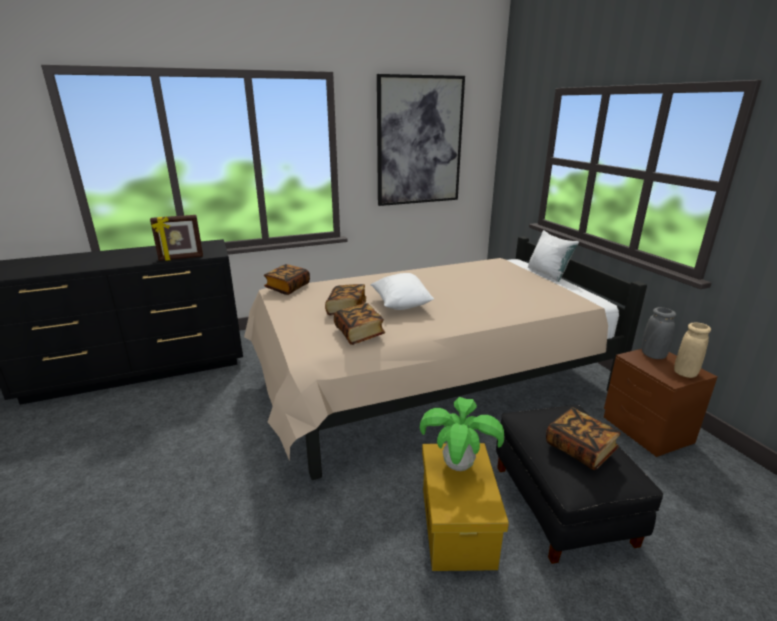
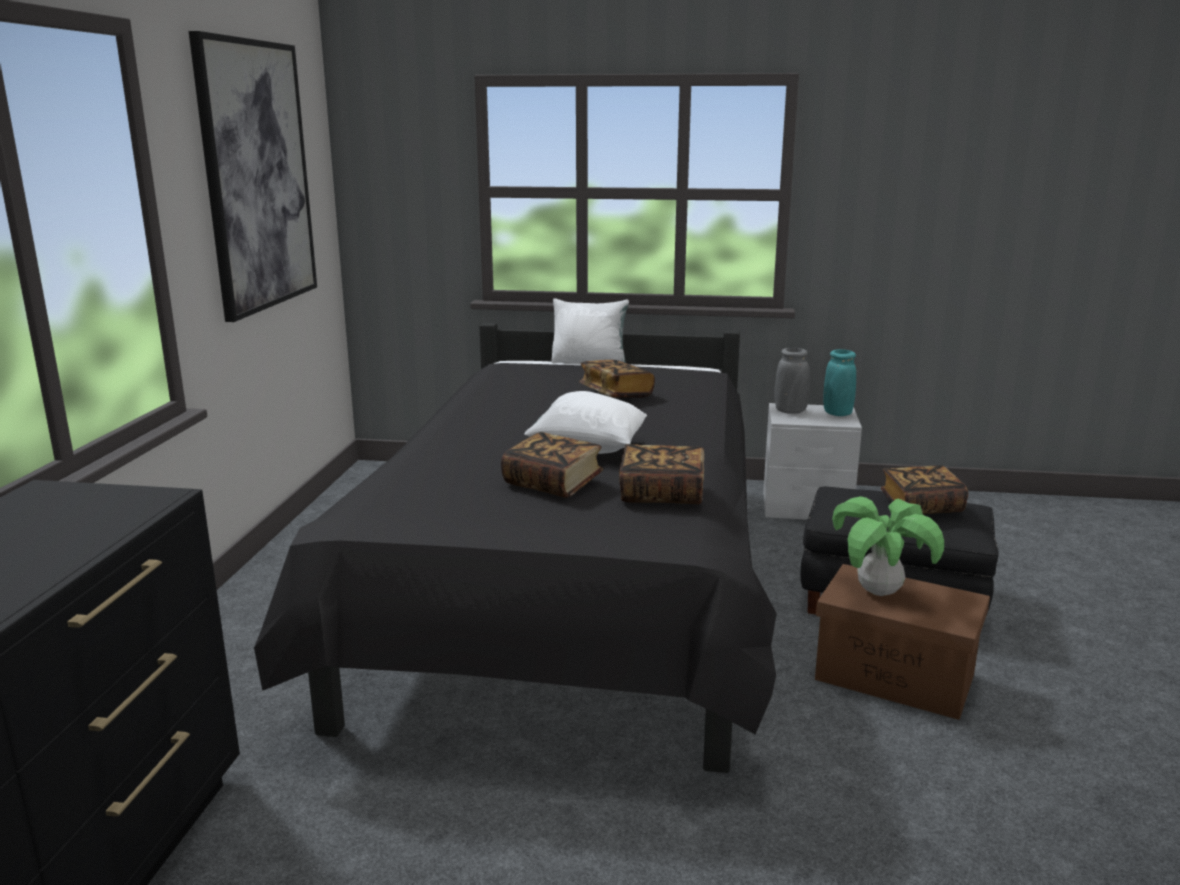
camera: 60 degrees left, 5 degrees down
(181, 258) = (111, 536): picture frame -> none
(288, 288) = (366, 508): book -> book (616, 394)
(427, 383) = (570, 594): beige bed -> black bed
(457, 527) = (896, 677): yellow storage box -> brown storage box
(646, 430) = (806, 507): brown nightstand -> grey nightstand
(685, 373) = (837, 413): beige vase -> turquoise vase

